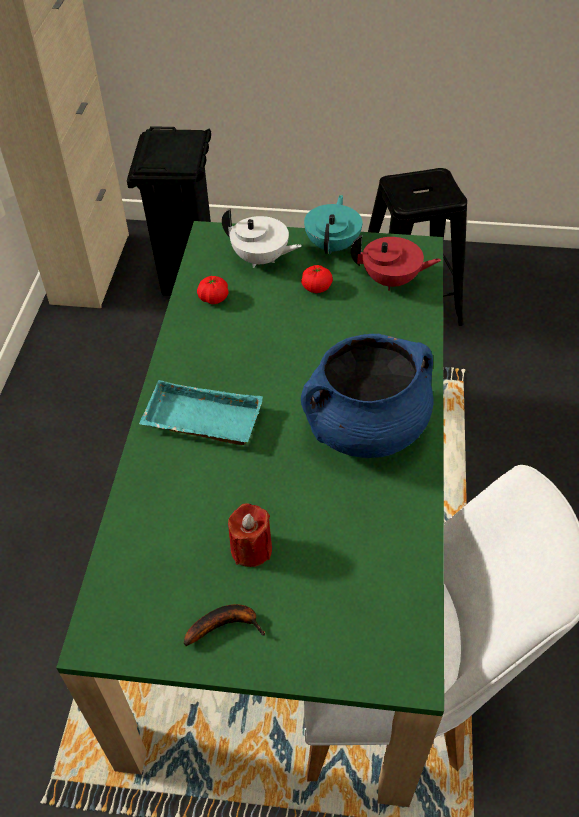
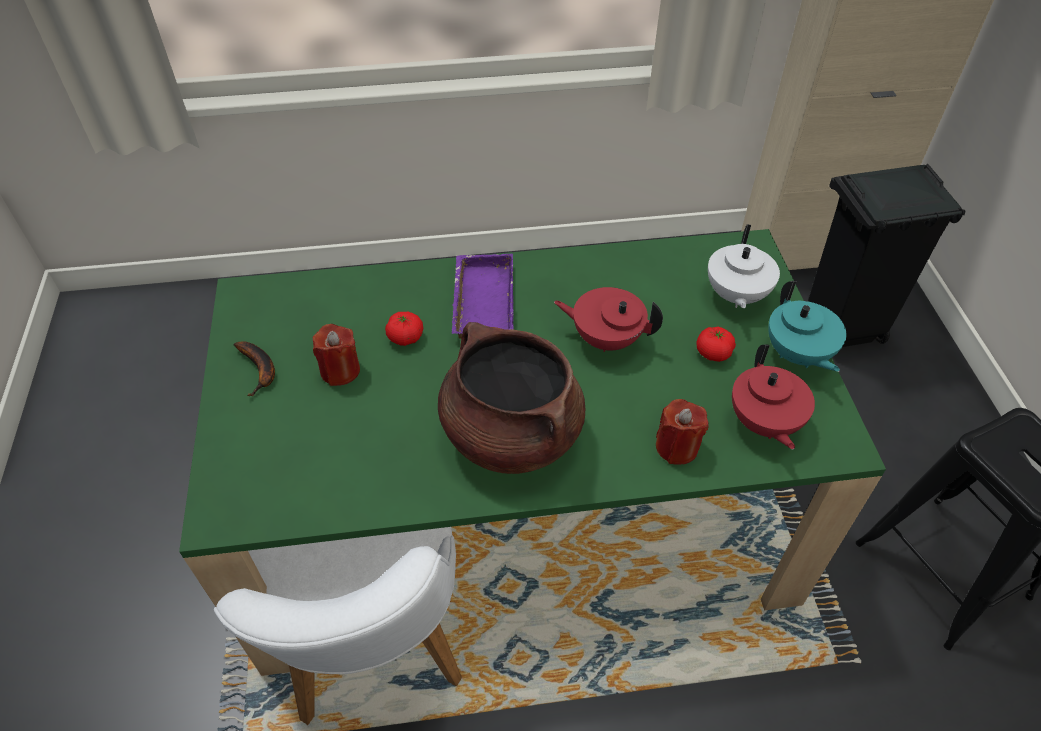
camera: 75 degrees right, 0 degrees up
(200, 422) = (480, 301): turquoise tray -> purple tray
(213, 298) = (653, 272): tomato -> tomato (405, 337)
(279, 345) = (606, 338): none -> red teapot
(333, 245) = (797, 354): turquoise teapot -> turquoise teapot turned 75 degrees clockwise
(364, 428) = (510, 434): blue cooking pot -> brown cooking pot
(402, 331) = (677, 447): none -> red candle

